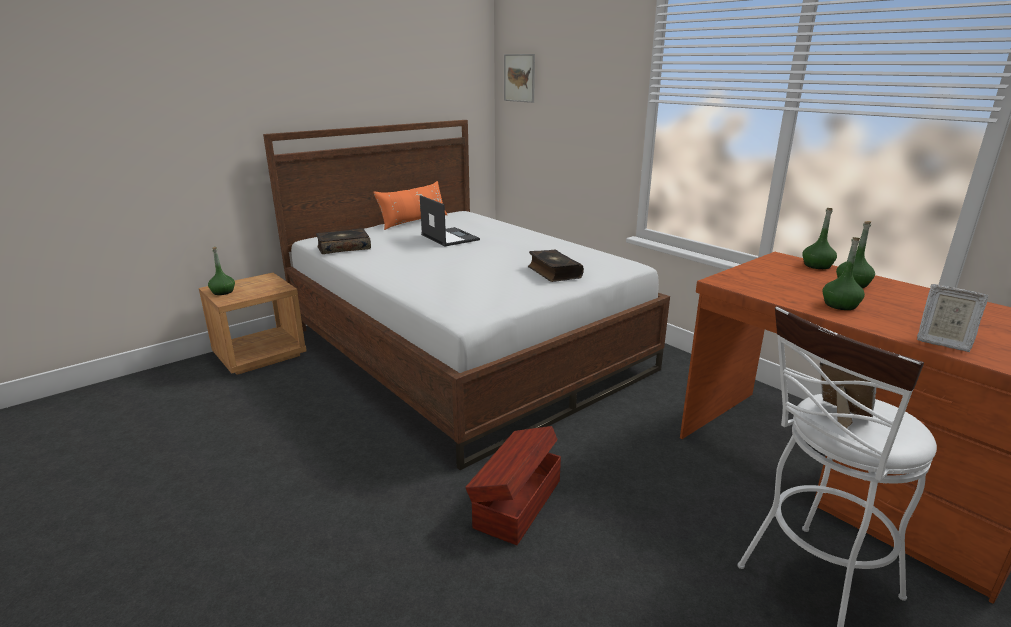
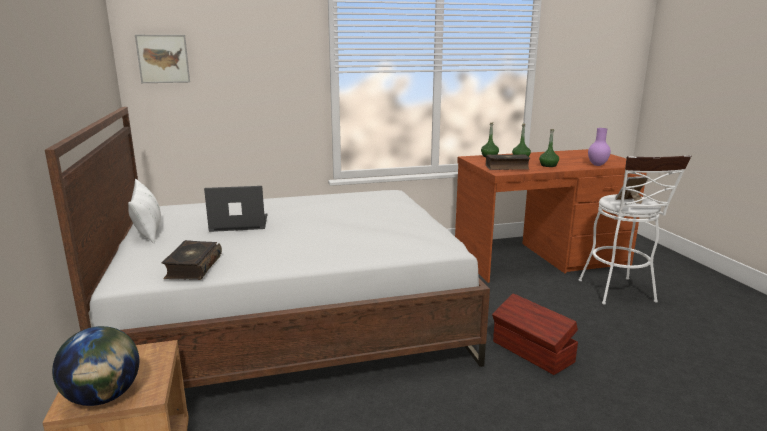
camera: 65 degrees left, 5 degrees down
(223, 292) = (104, 397): green bottle -> globe
(413, 221) = (148, 228): orange pillow -> white pillow
(553, 272) = (385, 210): book -> book (507, 167)
(942, 342) = (597, 165): picture frame -> purple vase

